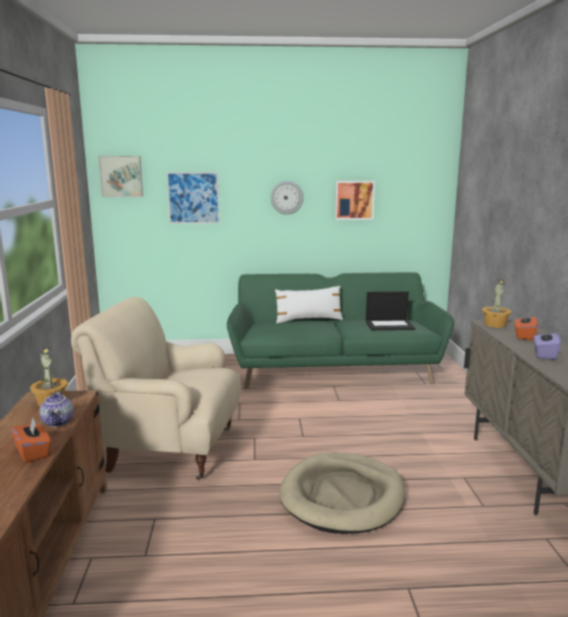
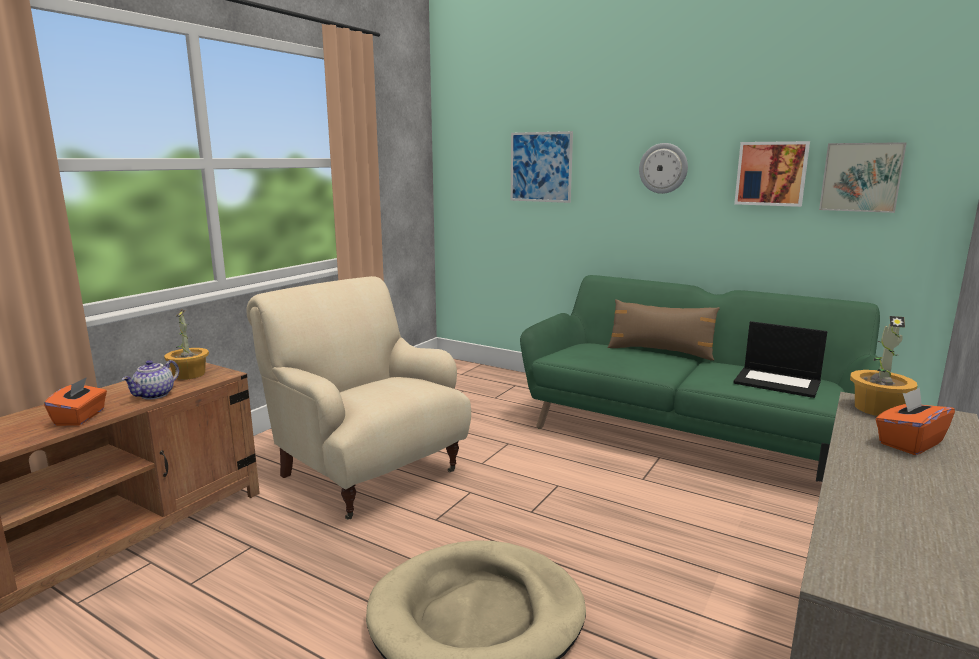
camera: 35 degrees right, 0 degrees up
(121, 176) = (464, 139): picture -> picture (861, 177)
(308, 320) = (660, 352): white pillow -> brown pillow
(544, 354) = (890, 489): purple tissue box -> none

